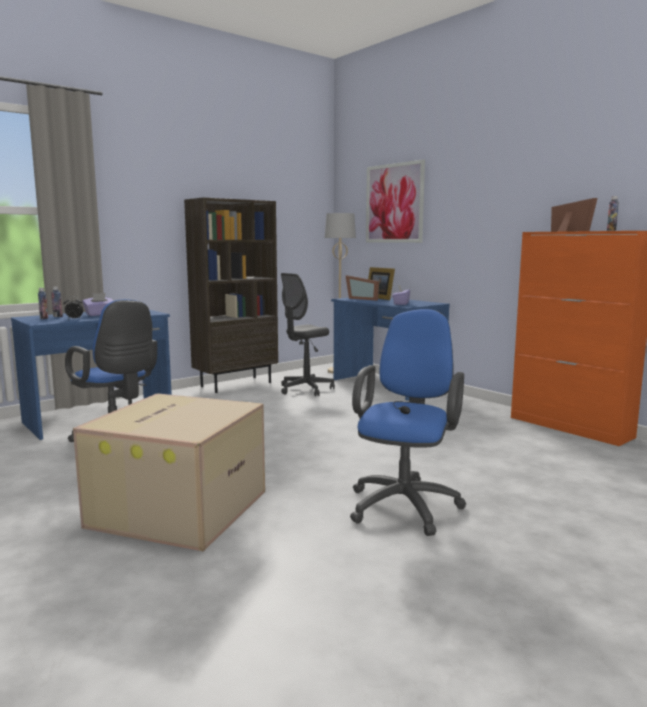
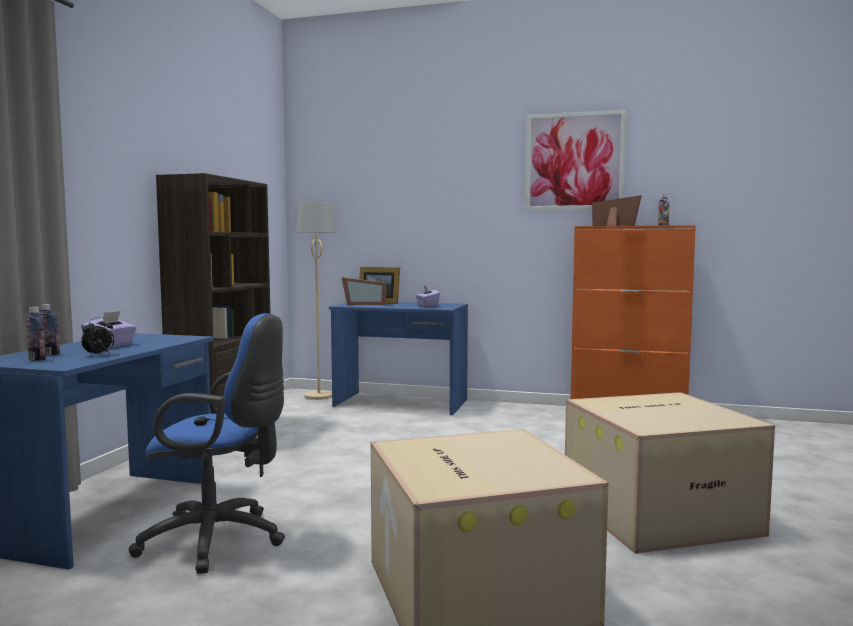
camera: 35 degrees left, 5 degrees down
(305, 389) = (323, 422): grey office chair -> none
(394, 203) = (384, 194): picture -> picture (574, 161)
(406, 504) = (659, 513): blue office chair -> cardboard box

